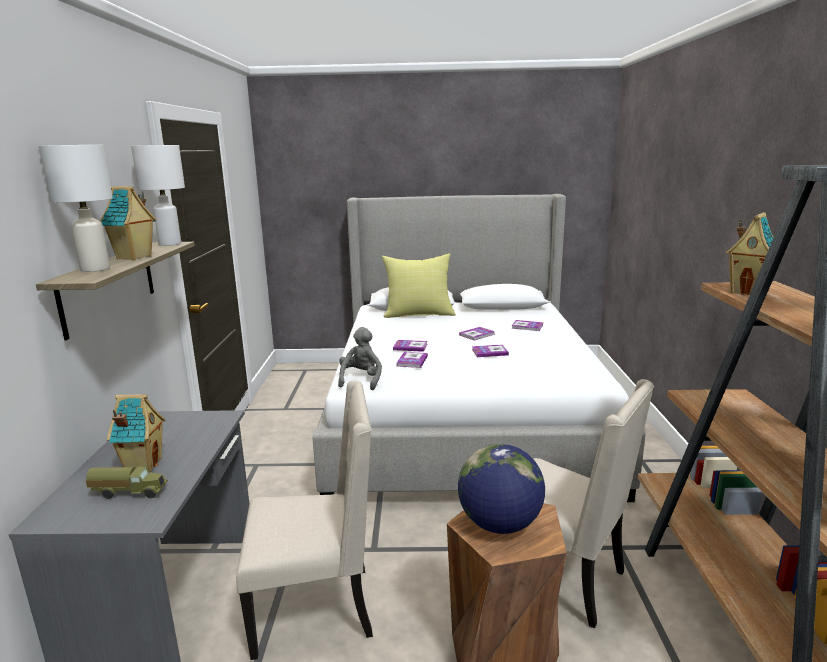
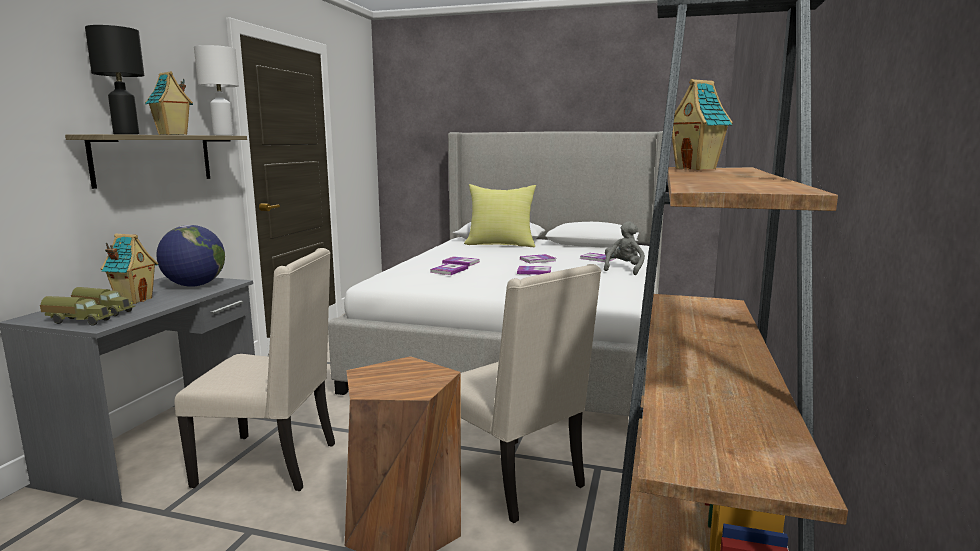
camera: 15 degrees right, 5 degrees down
(96, 269) = (127, 134): white table lamp -> black table lamp
(116, 515) = (79, 321): none -> toy truck
(361, 380) = (389, 279): grey plush toy -> grey plush toy (623, 269)
(499, 524) = (391, 376): globe -> globe (194, 285)

